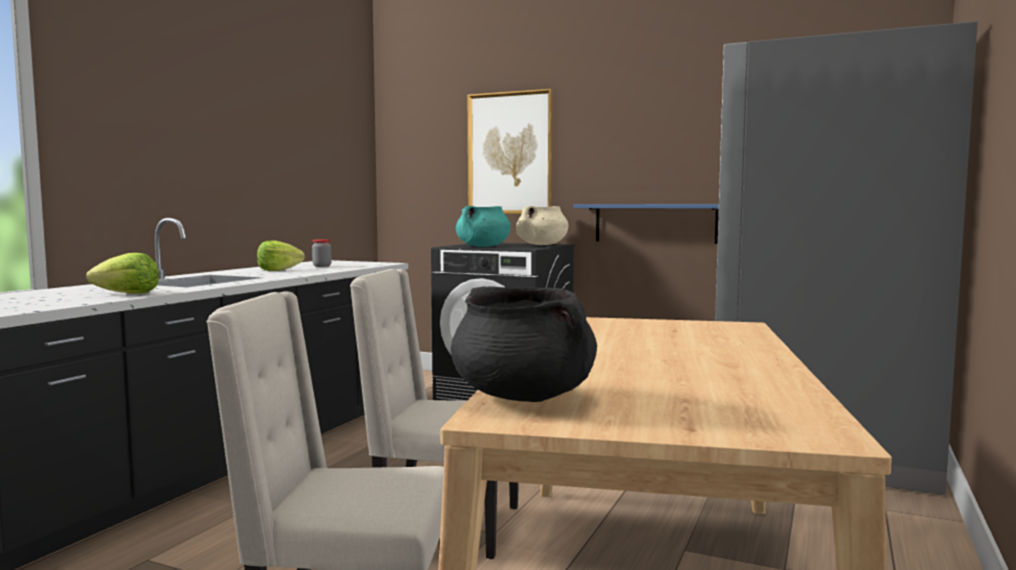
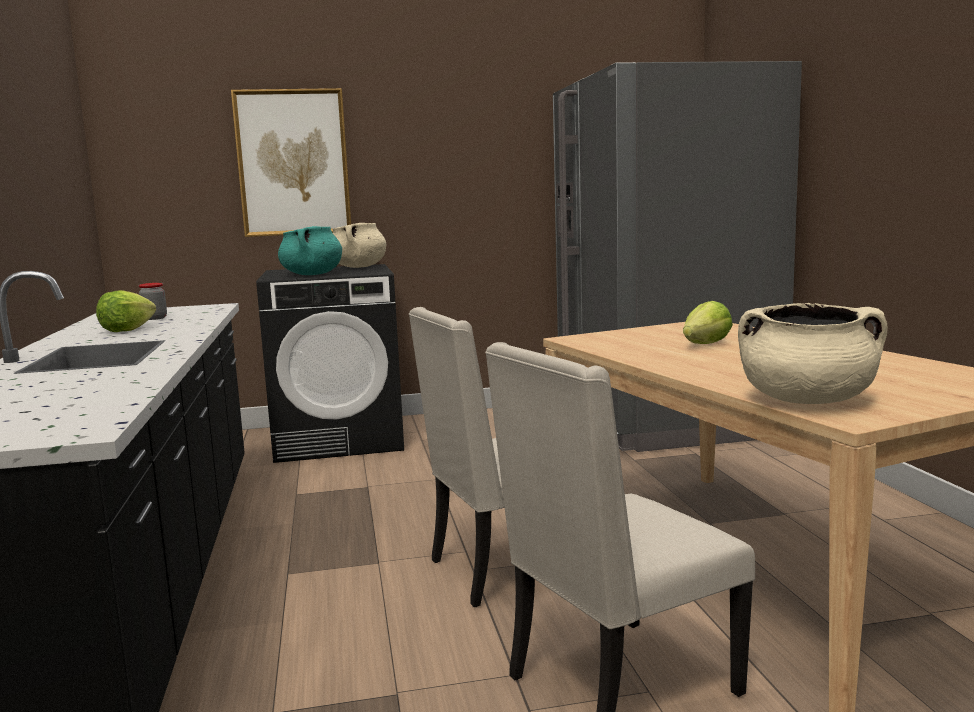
camera: 35 degrees left, 5 degrees up
(128, 293) = (110, 384): lettuce -> lettuce (705, 344)
(524, 397) = (807, 400): black cooking pot -> beige cooking pot
(655, 223) = (467, 235): blue shelf -> none

